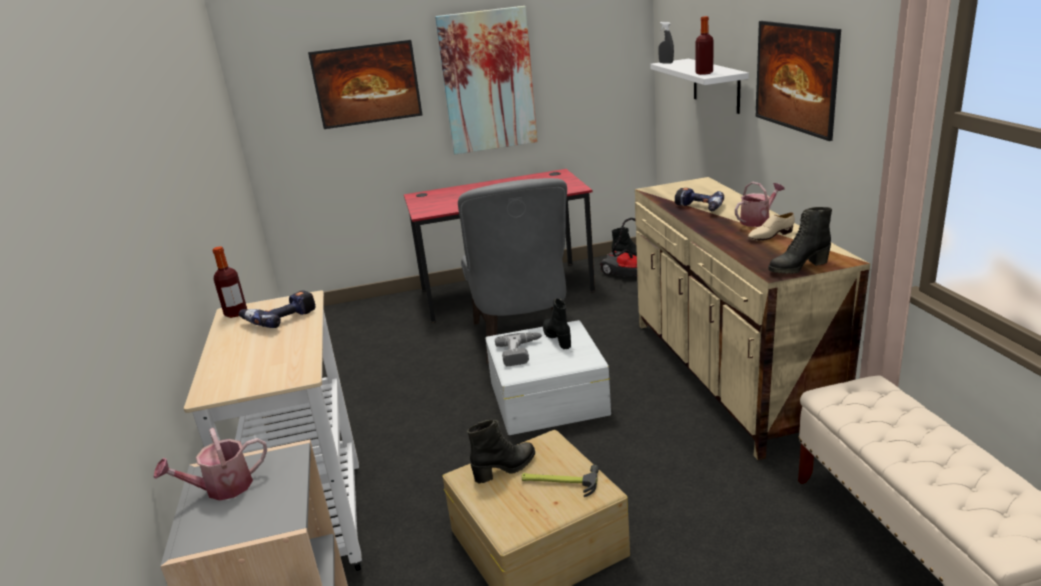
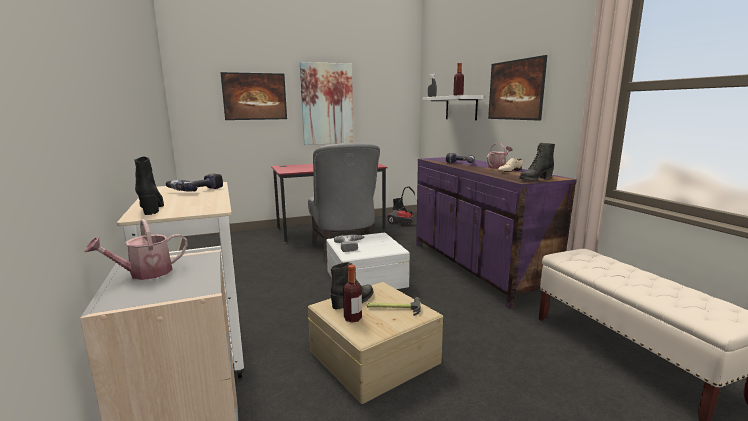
camera: 10 degrees left, 10 degrees down
(236, 313) = (162, 188): bottle -> bottle (352, 318)
(558, 338) = (374, 239): black boot -> black boot (151, 208)
(726, 376) = (475, 268): beige cabinet -> purple cabinet

